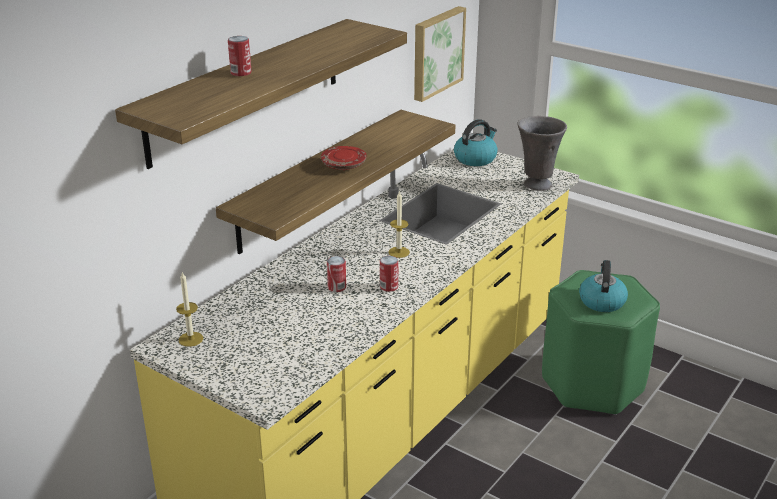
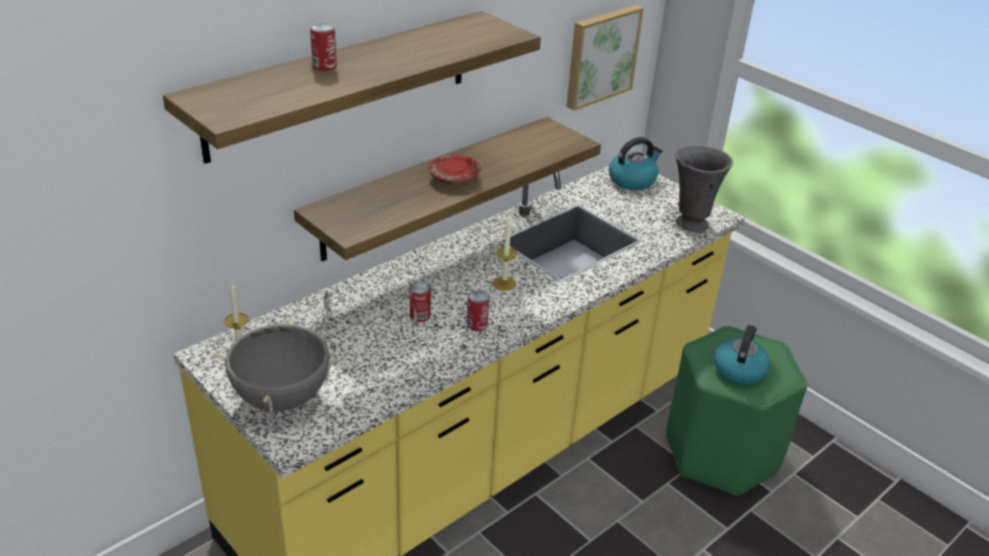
camera: 10 degrees right, 5 degrees up
(243, 367) = (281, 398): none -> grey cooking pot

